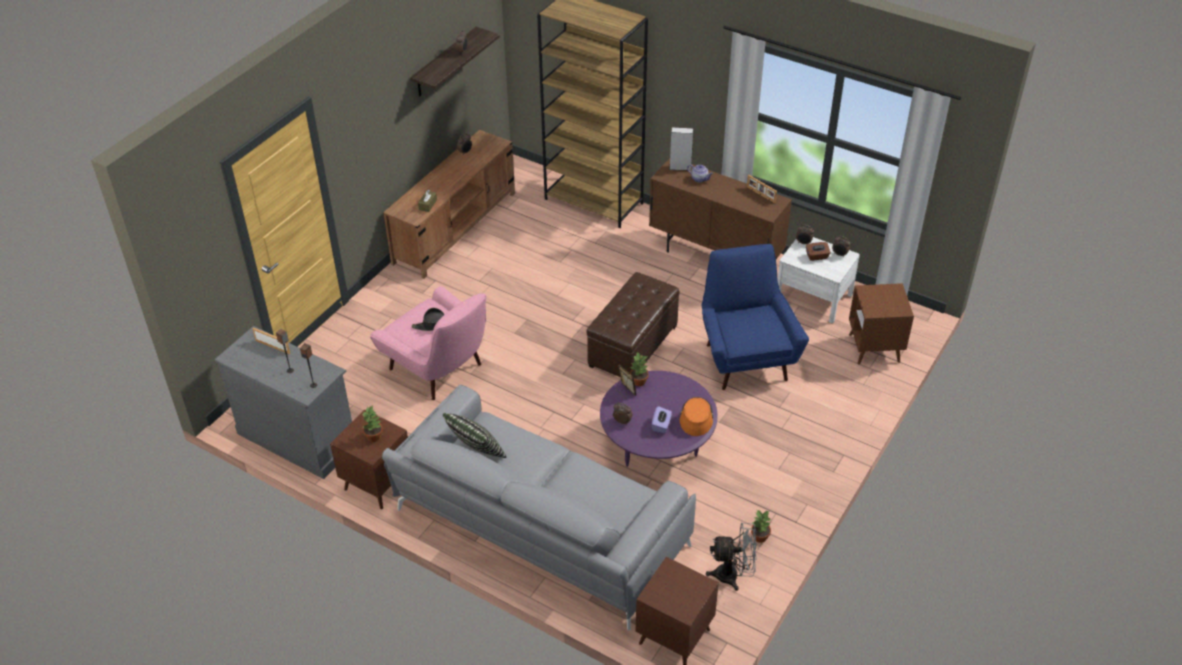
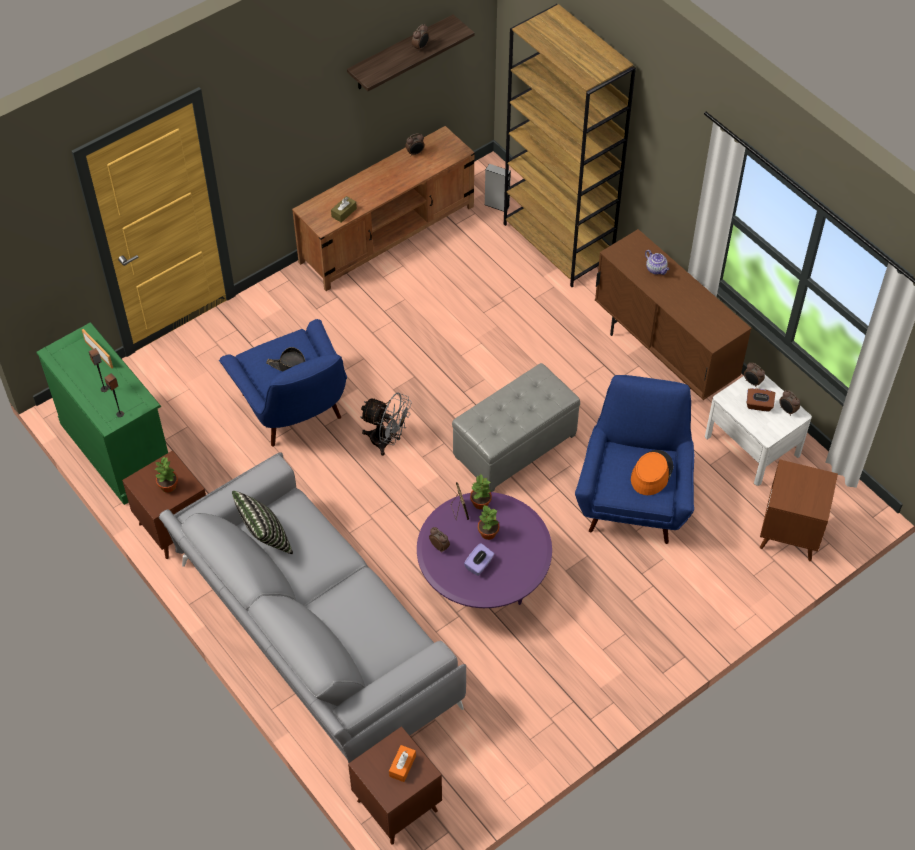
camera: 20 degrees right, 10 degrees up
(298, 438) = (118, 448): grey dresser -> green dresser
(439, 370) = (294, 411): pink armchair -> blue armchair
(632, 346) = (514, 446): brown ottoman -> grey ottoman
(680, 167) = (641, 247): grey speaker -> grey speaker (497, 205)
(683, 586) = (402, 766): none -> orange tissue box
(696, 417) = (521, 567): orange hat -> orange hat (651, 473)
(733, 575) = (491, 758): grey fan -> grey fan (387, 441)
(759, 537) = (542, 723): potted plant -> potted plant (487, 533)
(760, 195) = (717, 312): picture frame -> none

